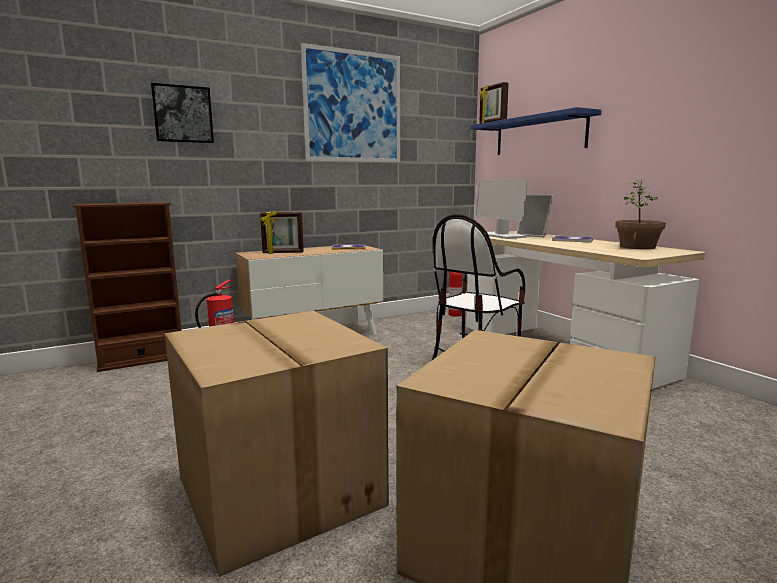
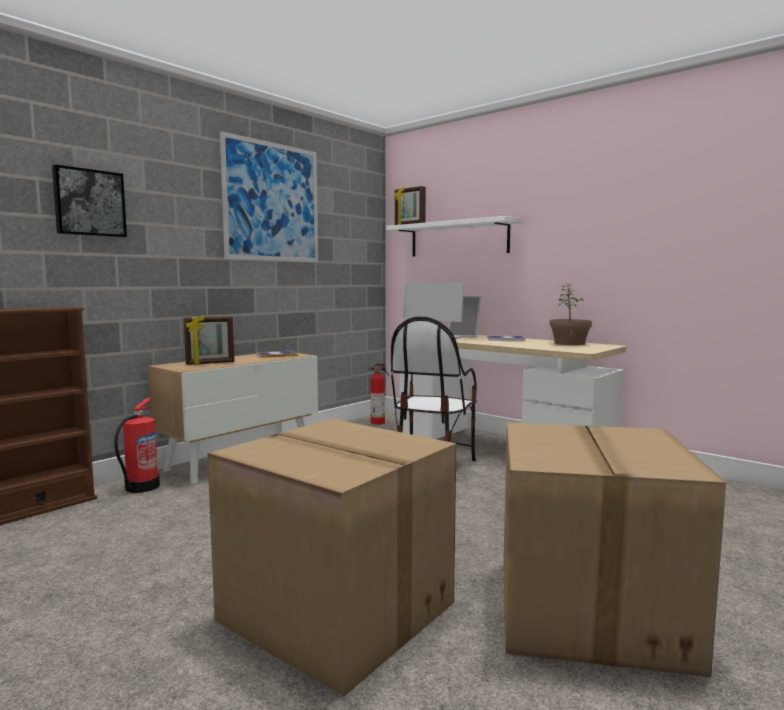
camera: 20 degrees left, 5 degrees down
(539, 135) = (458, 239): blue shelf -> white shelf

